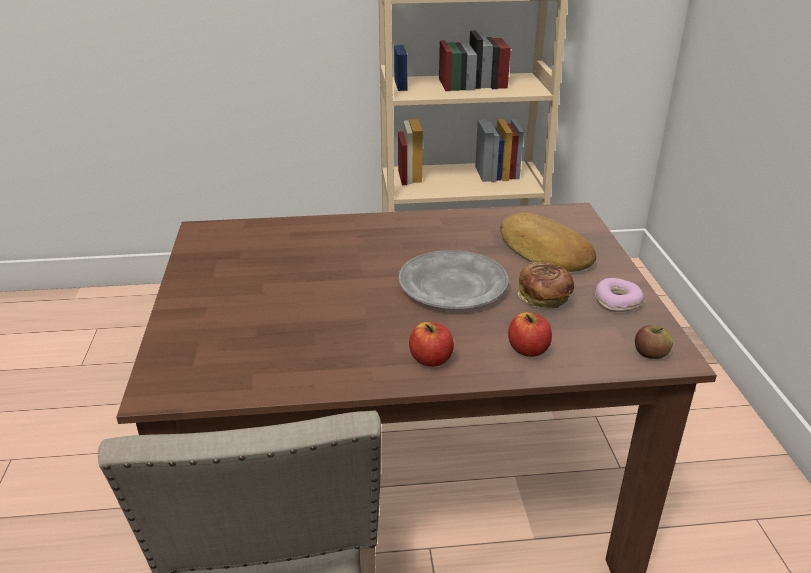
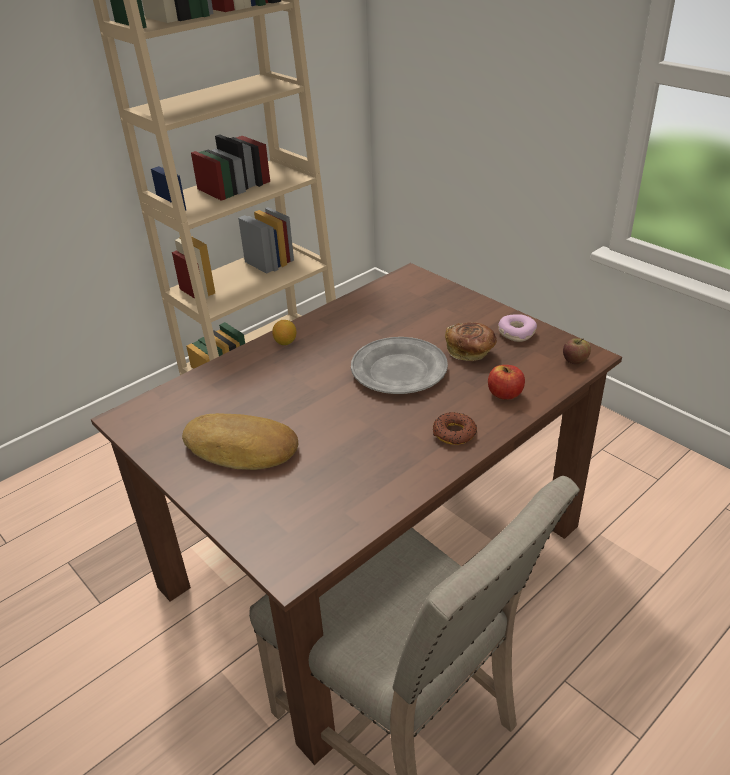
camera: 35 degrees left, 5 degrees up
(387, 224) = (285, 342): none -> lemon
(431, 359) = (454, 433): apple -> donut
(543, 252) = (427, 316): bread -> bread (241, 449)

